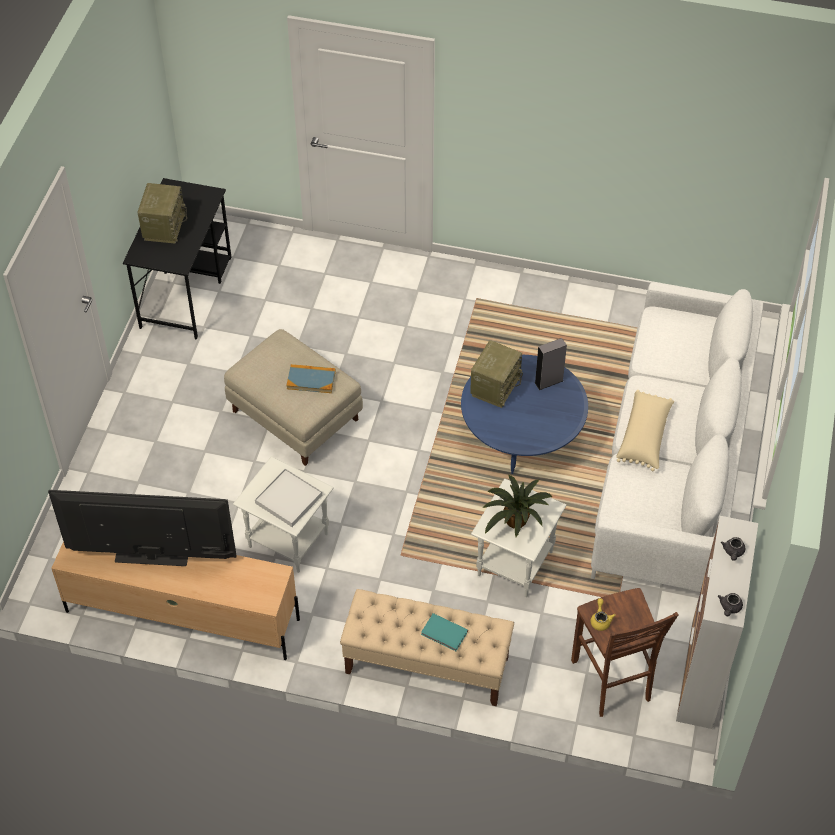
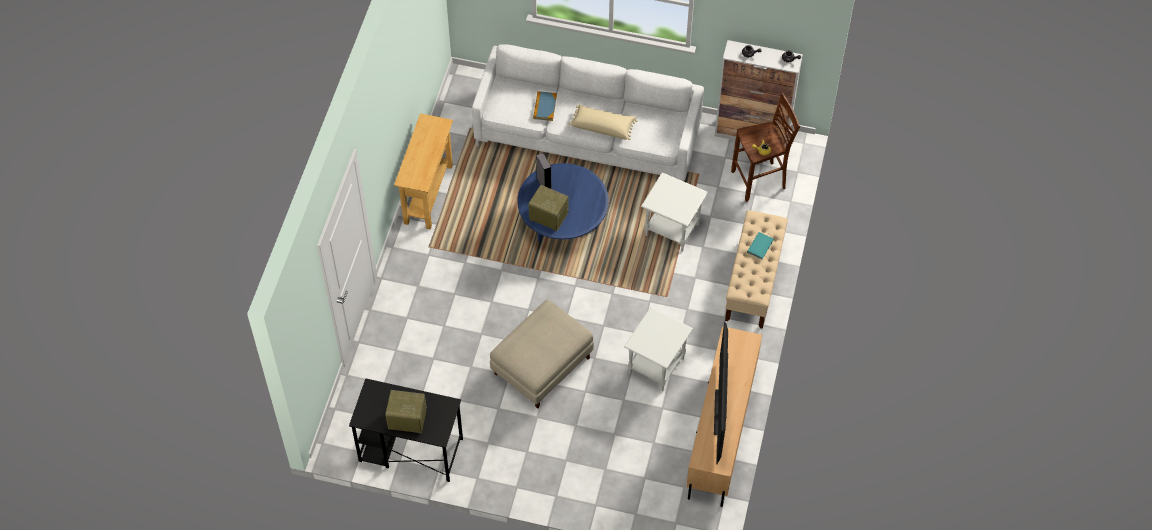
camera: 90 degrees left, 5 degrees up
(288, 499) = (662, 333): white tray -> none
(311, 380) = (547, 327): book -> book (545, 107)
(515, 522) = (677, 200): potted plant -> none
(558, 295) = (428, 194): none -> beige console table

